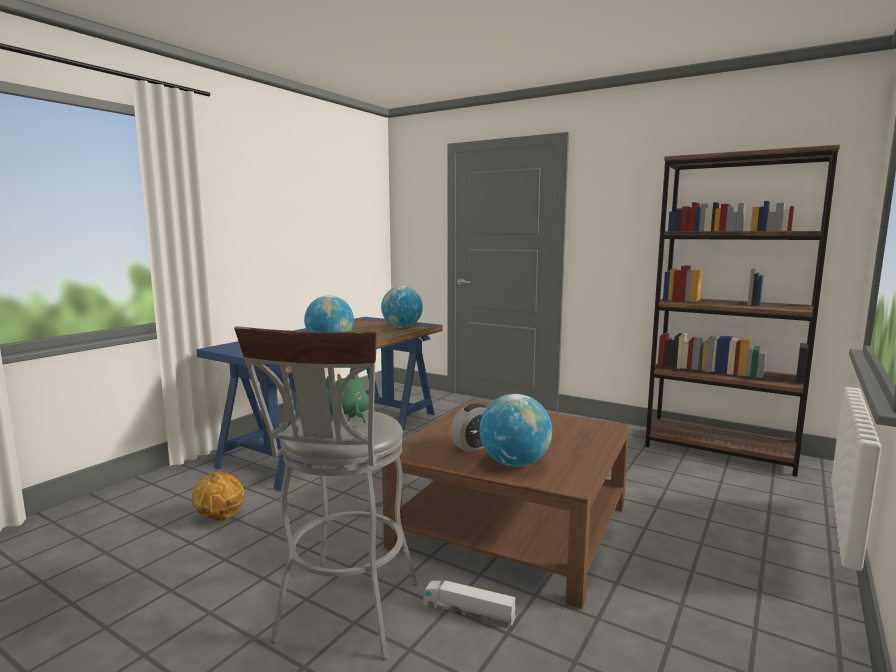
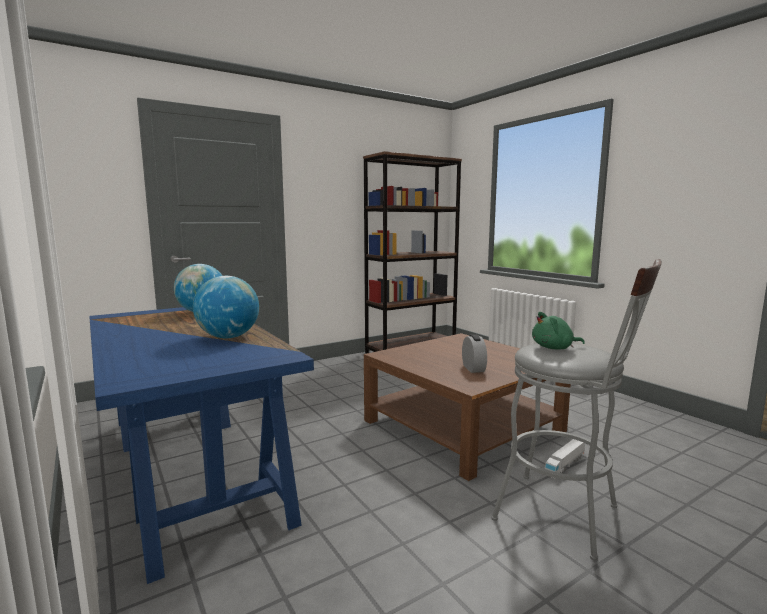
camera: 65 degrees left, 0 degrees up
(220, 517) = (332, 583): basketball -> none
(514, 463) = (512, 365): globe -> none

